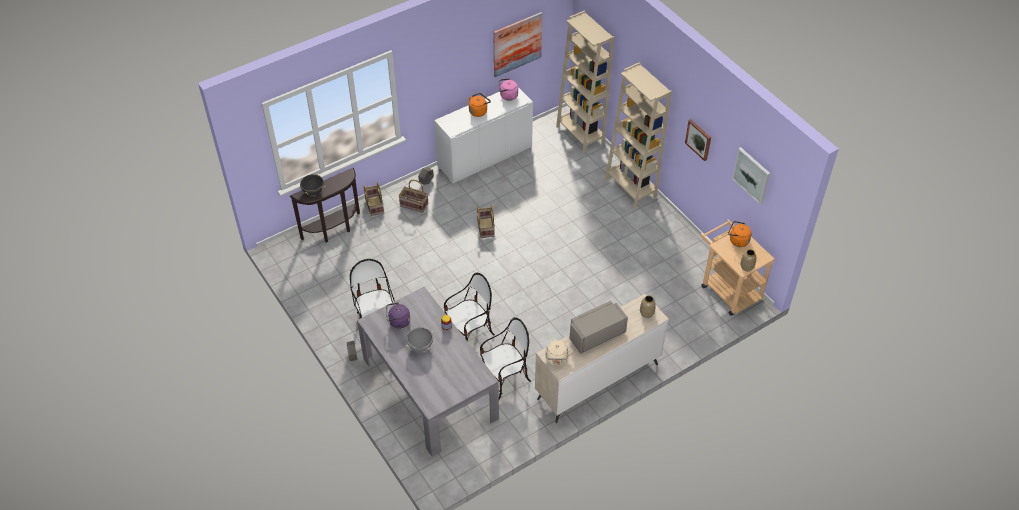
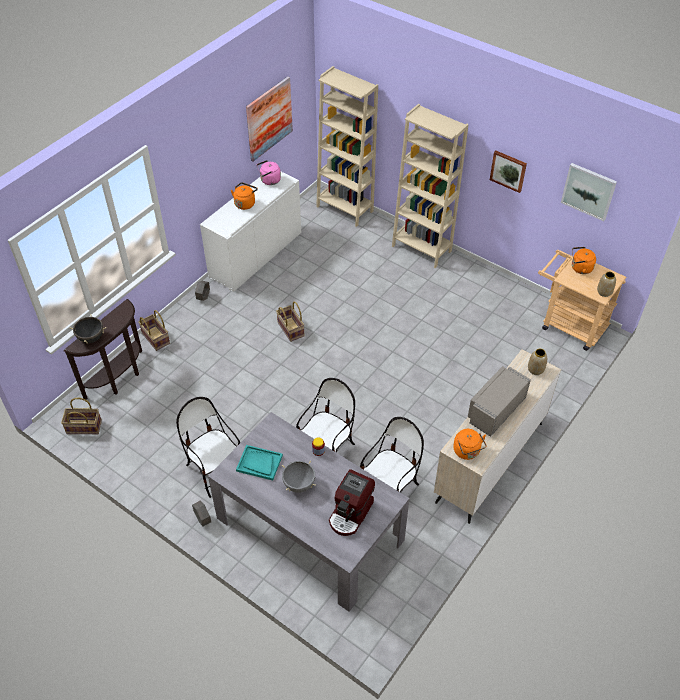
camera: 20 degrees left, 0 degrees up
(398, 322) = (259, 463): purple kettle -> turquoise tray
(413, 205) = (200, 326): basket -> basket (84, 427)
(449, 379) = (351, 513): none -> coffee machine
(557, 359) = (467, 452): beige kettle -> orange kettle

